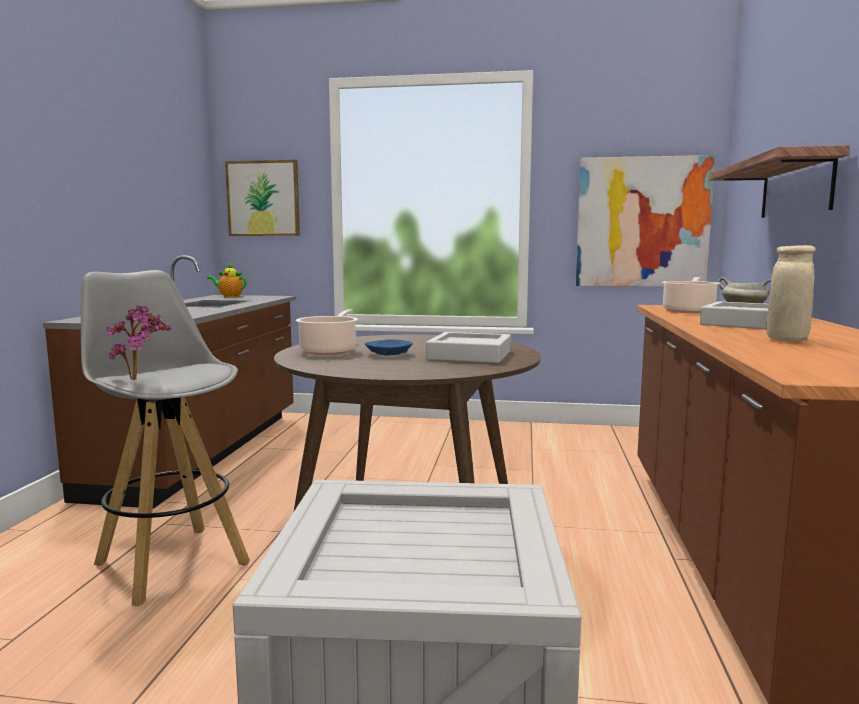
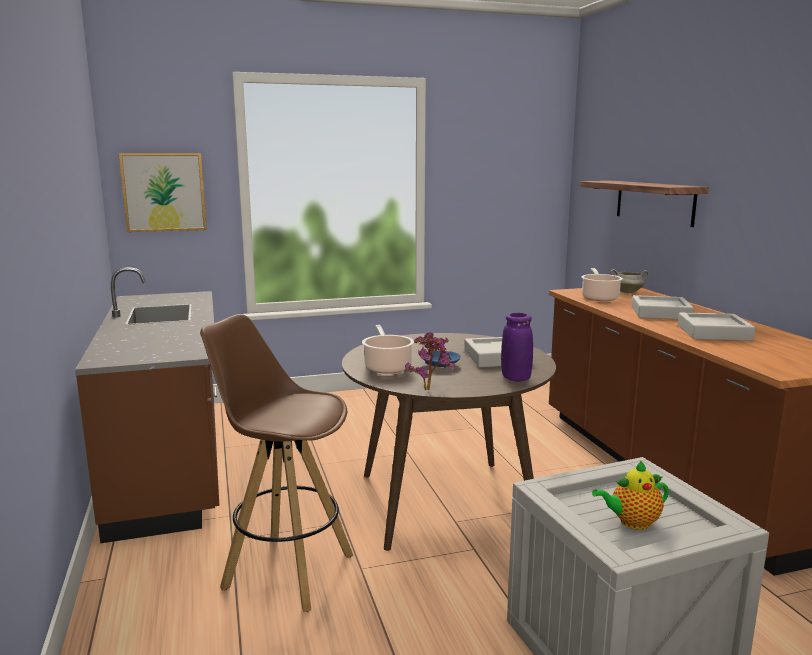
camera: 25 degrees left, 5 degrees up
(139, 379) = (294, 423): potted plant -> potted plant (430, 389)
(172, 561) = (287, 569): grey stool -> brown stool
(229, 297) = (147, 299): teapot -> teapot (631, 522)
(446, 370) = (515, 378): none -> purple vase
(642, 222) = (512, 210): picture -> none
(786, 340) = (713, 332): beige vase -> grey tray

